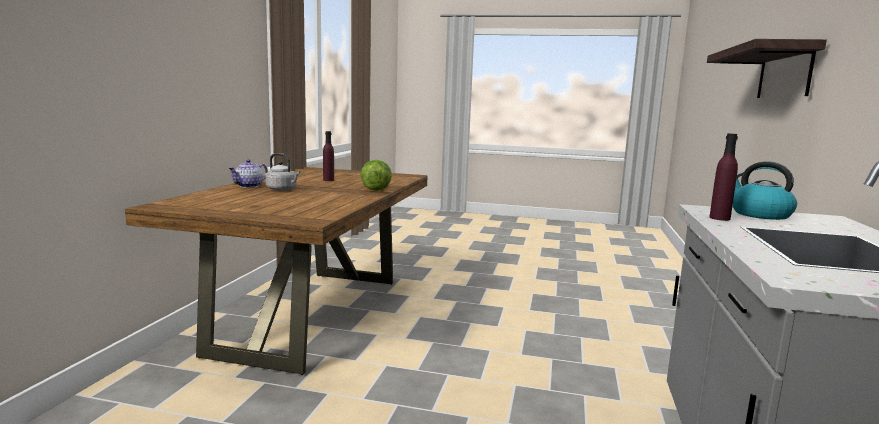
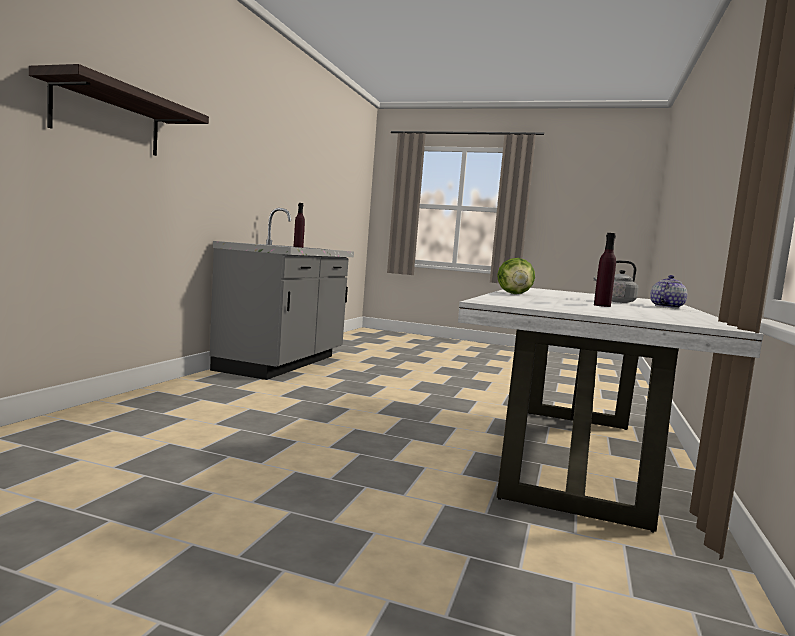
camera: 175 degrees left, 5 degrees down
(312, 315) = (574, 456): brown dining table -> white dining table
(759, 214) = (265, 244): kettle -> none

